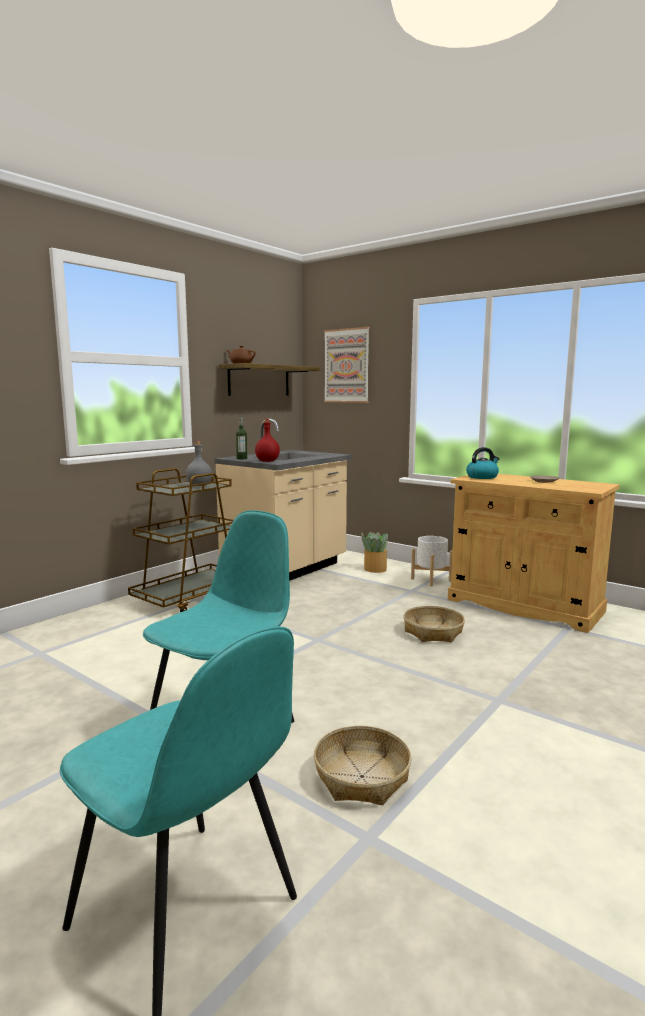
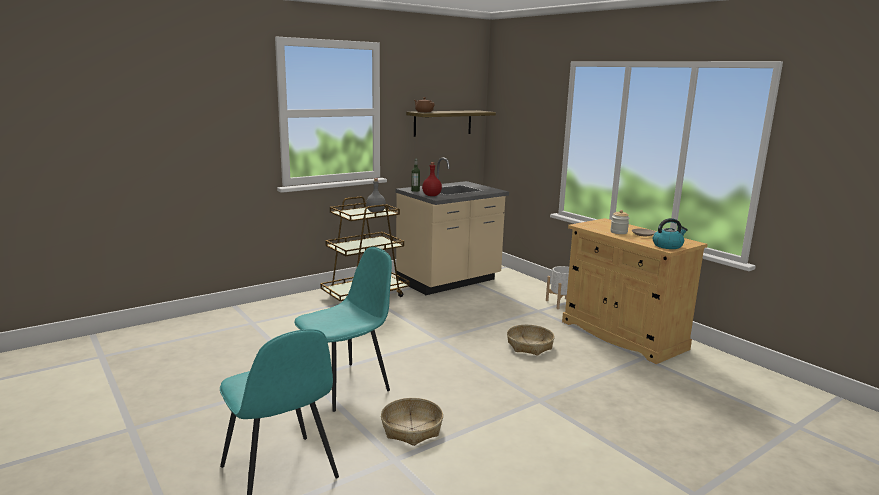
camera: 15 degrees right, 5 degrees up
(346, 366) = (518, 112): picture -> none
(374, 569) = (521, 288): potted plant -> none
(482, 477) = (597, 225): kettle -> kettle (668, 246)
(515, 481) = (618, 232): none -> jar

